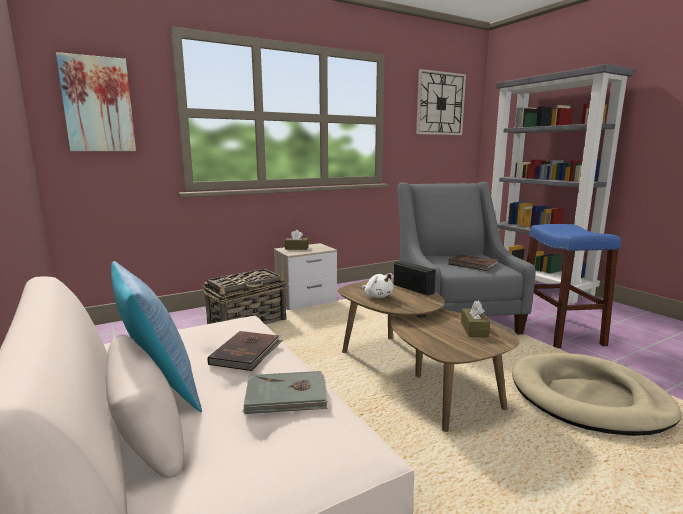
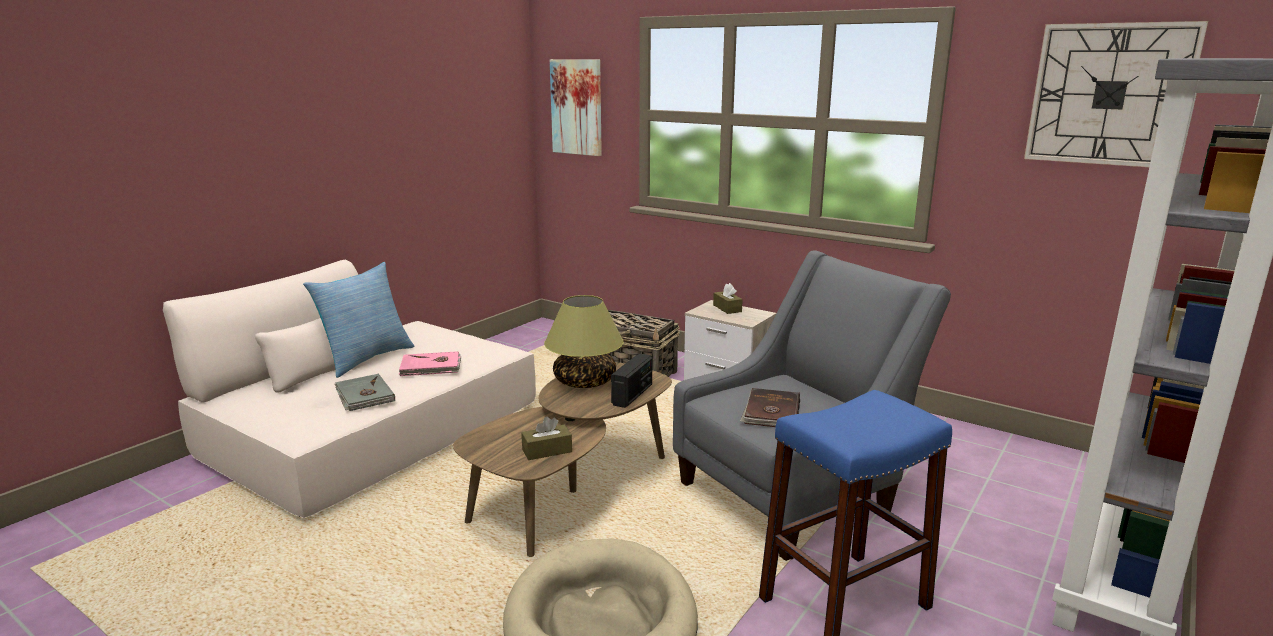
camera: 65 degrees right, 5 degrees up
(247, 353) = (431, 367): brown book -> pink book
(377, 296) = (585, 381): white plush toy -> table lamp

